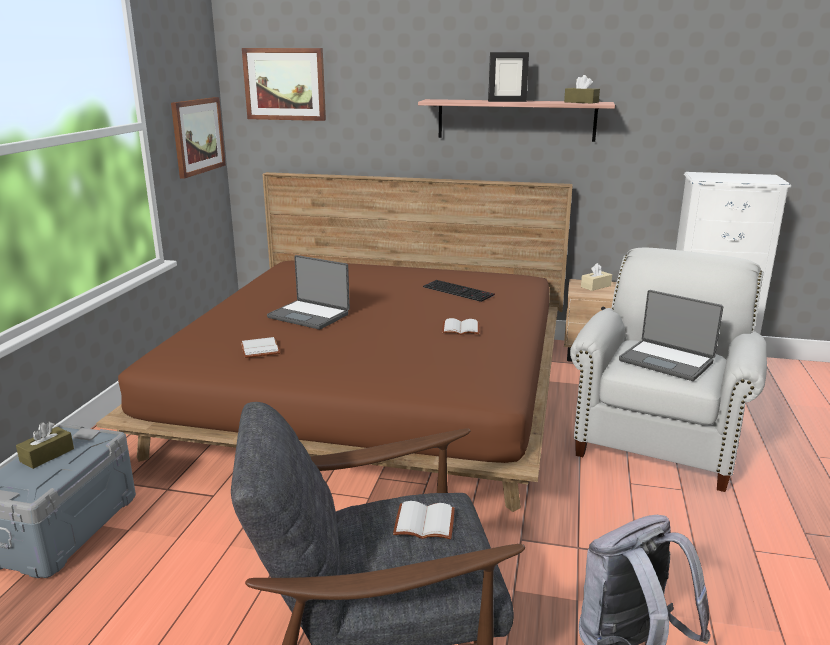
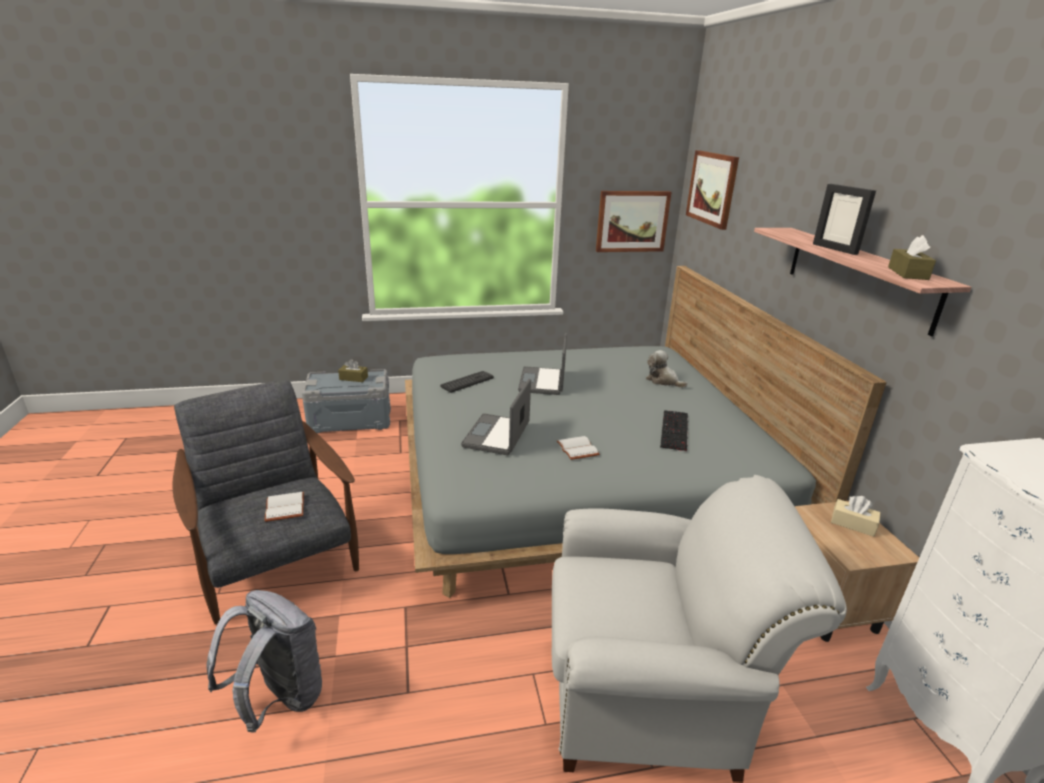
camera: 65 degrees right, 5 degrees up
(261, 349) = (467, 382): white book -> keyboard
(365, 274) = (663, 381): none -> plush toy
(372, 394) = (577, 473): brown bed -> grey bed
(667, 361) = (615, 596): laptop -> laptop (497, 436)

